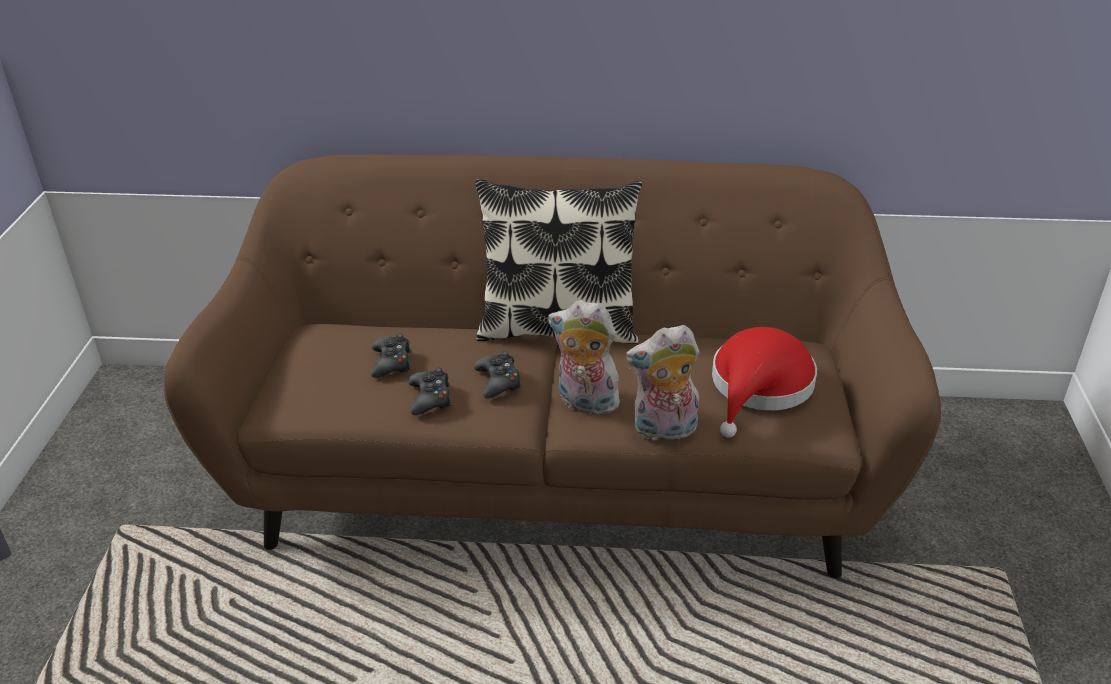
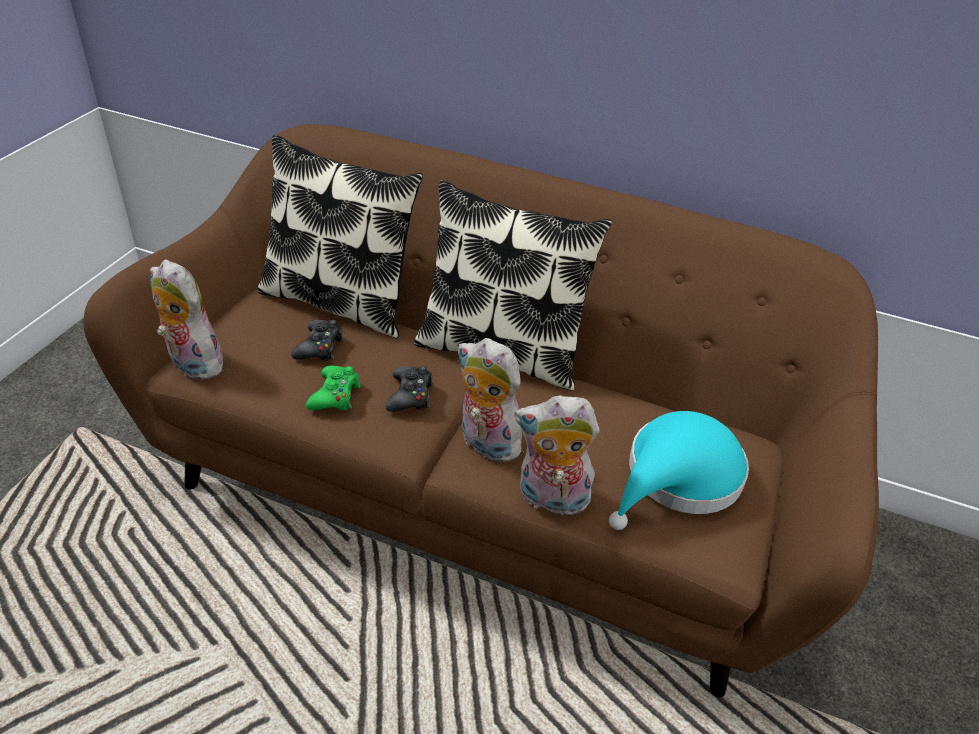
camera: 15 degrees right, 5 degrees up
(275, 407) = (191, 363): none -> plush toy
(385, 320) = (340, 301): none -> pillow
(430, 398) = (335, 395): black game controller -> green game controller
(759, 387) = (678, 478): red hat -> turquoise hat

